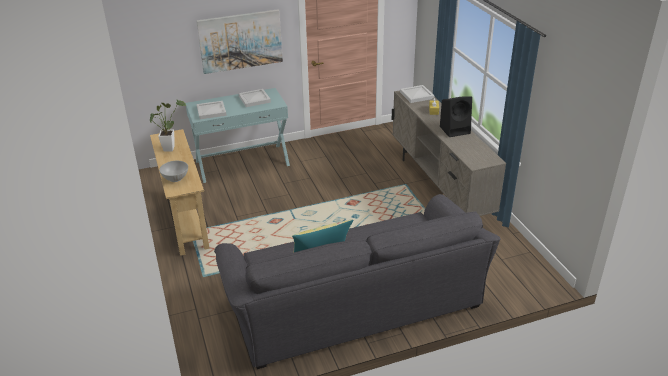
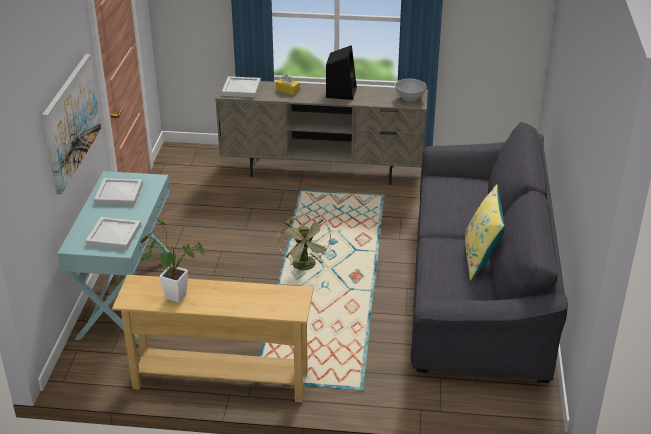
camera: 65 degrees left, 0 degrees up
(175, 178) = (264, 304): white bowl -> white bowl (409, 98)
(317, 214) = (305, 267): none -> green fan

